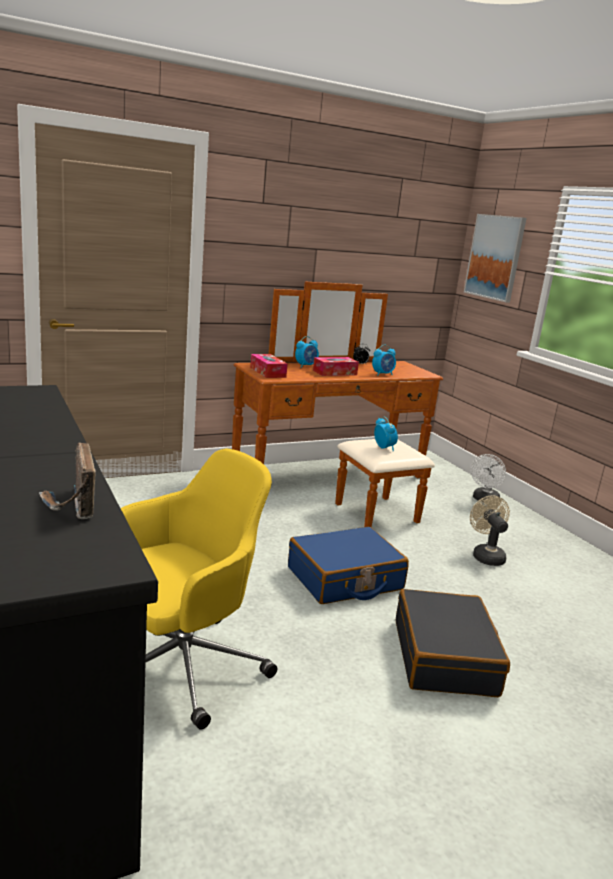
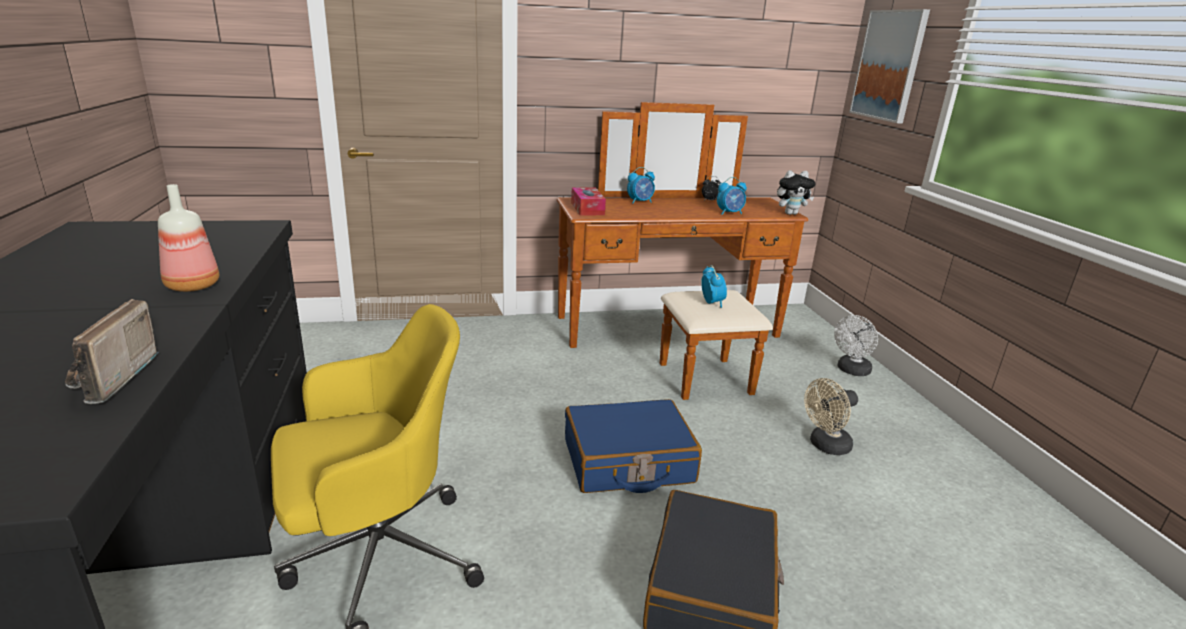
camera: 15 degrees right, 5 degrees up
(46, 439) = (193, 286): none -> bottle
(335, 372) = (670, 210): tissue box -> none
(428, 374) = (790, 213): none -> plush toy
(486, 555) = (825, 446): beige fan -> beige fan turned 120 degrees counterclockwise

